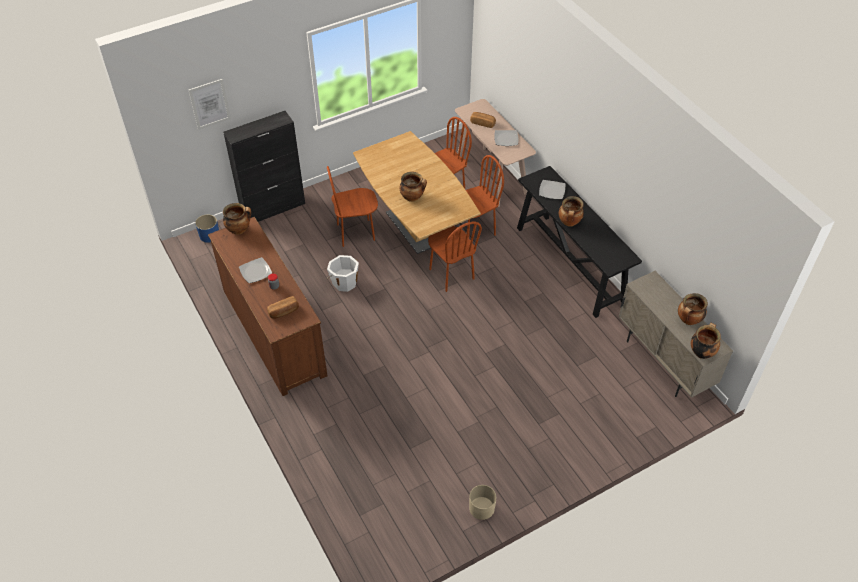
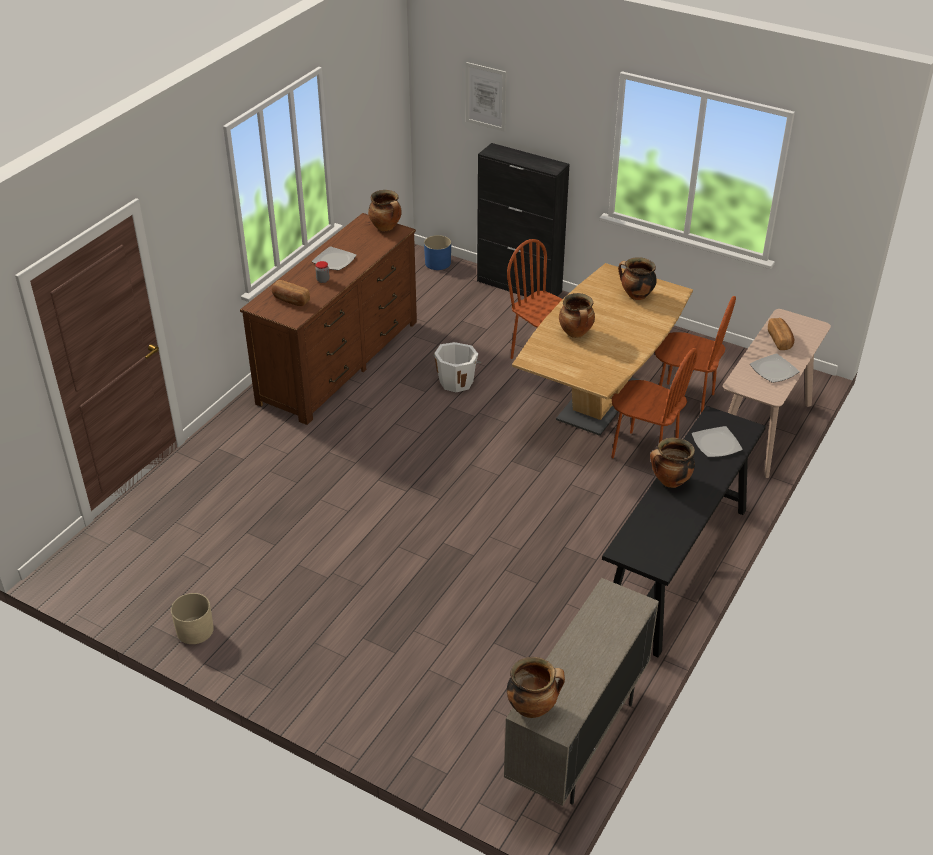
camera: 60 degrees right, 10 degrees down
(451, 274) = (549, 461): brown chair -> none
(688, 320) = (586, 672): cooking pot -> cooking pot (636, 295)

